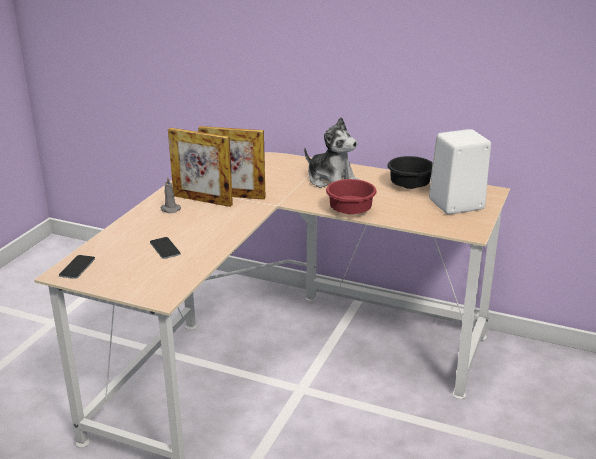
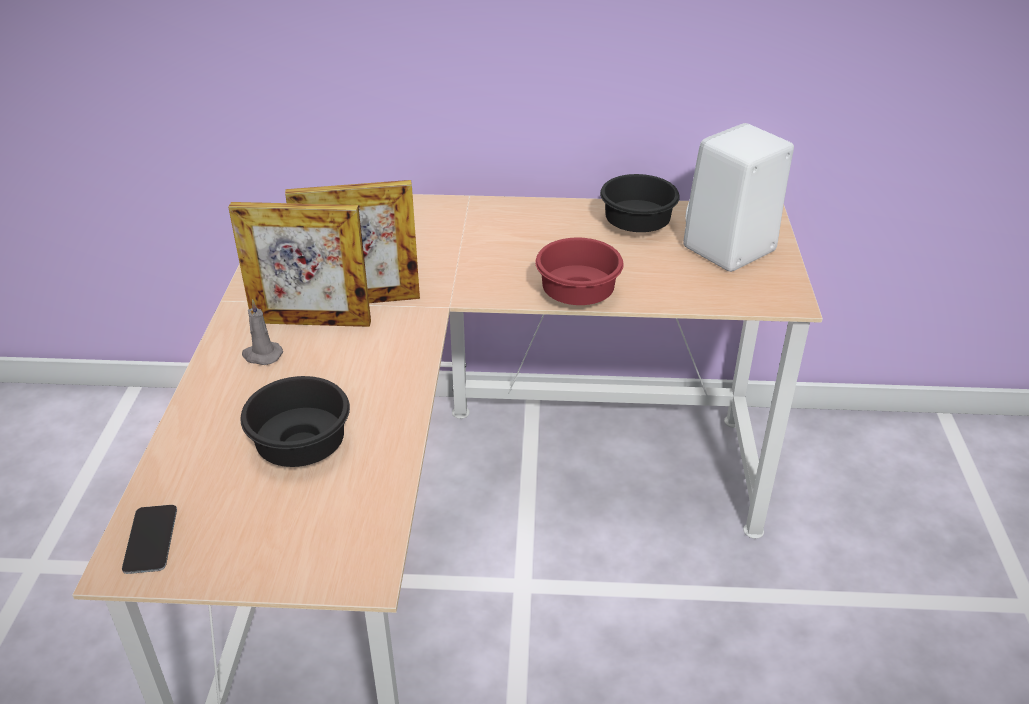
camera: 20 degrees left, 10 degrees up
(165, 248) = (302, 449): phone -> black bowl
(331, 181) = (509, 238): plush toy -> none

